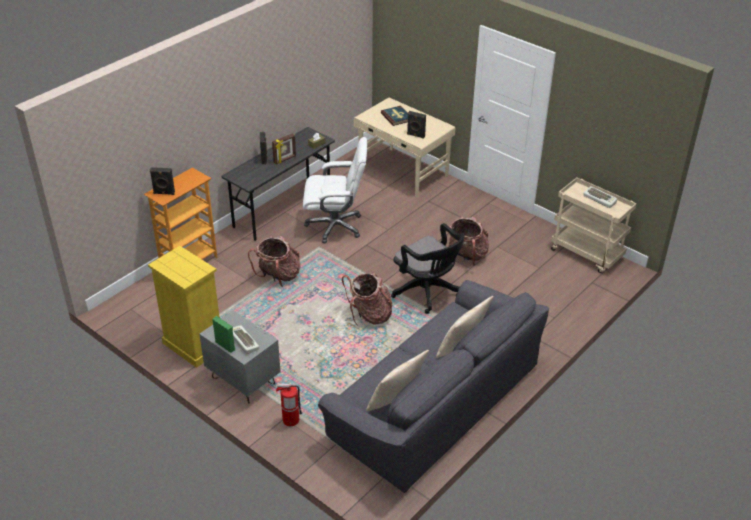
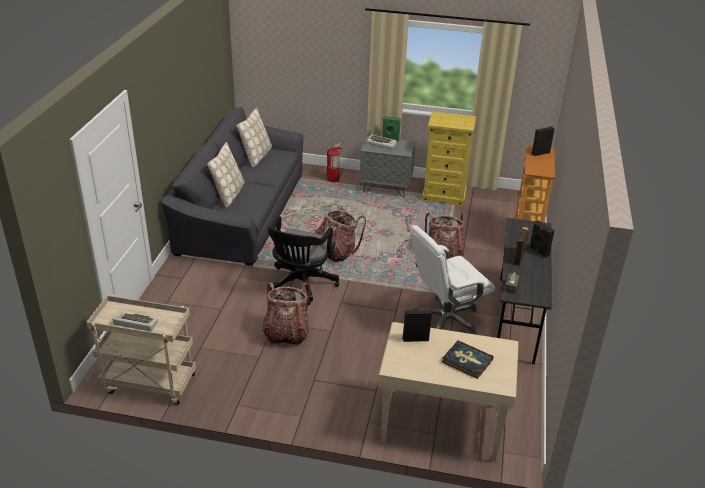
camera: 150 degrees right, 5 degrees down
(427, 292) = (301, 285): black office chair -> black office chair turned 90 degrees counterclockwise

